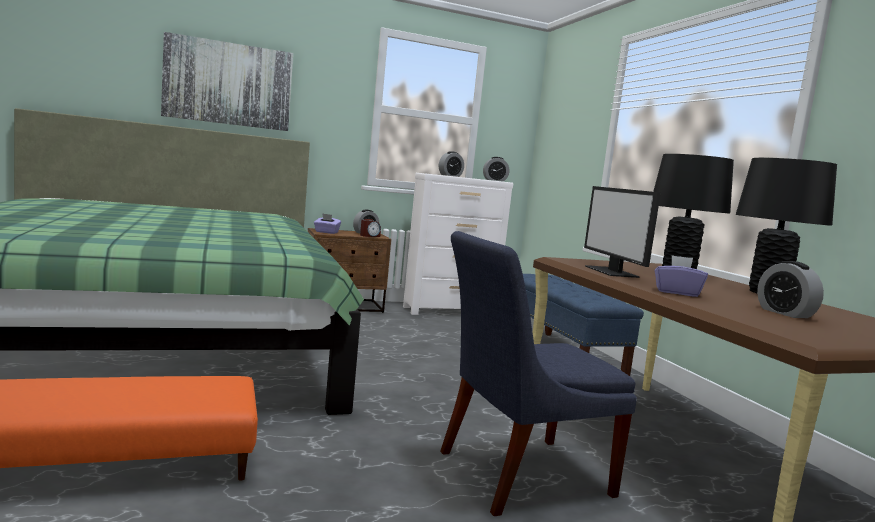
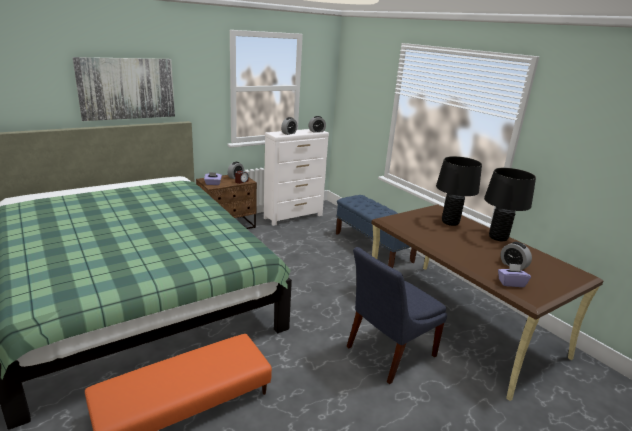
camera: 15 degrees left, 15 degrees up
(612, 272) = (420, 232): monitor -> none
(676, 292) = (461, 254): purple tissue box -> purple tissue box (511, 283)

